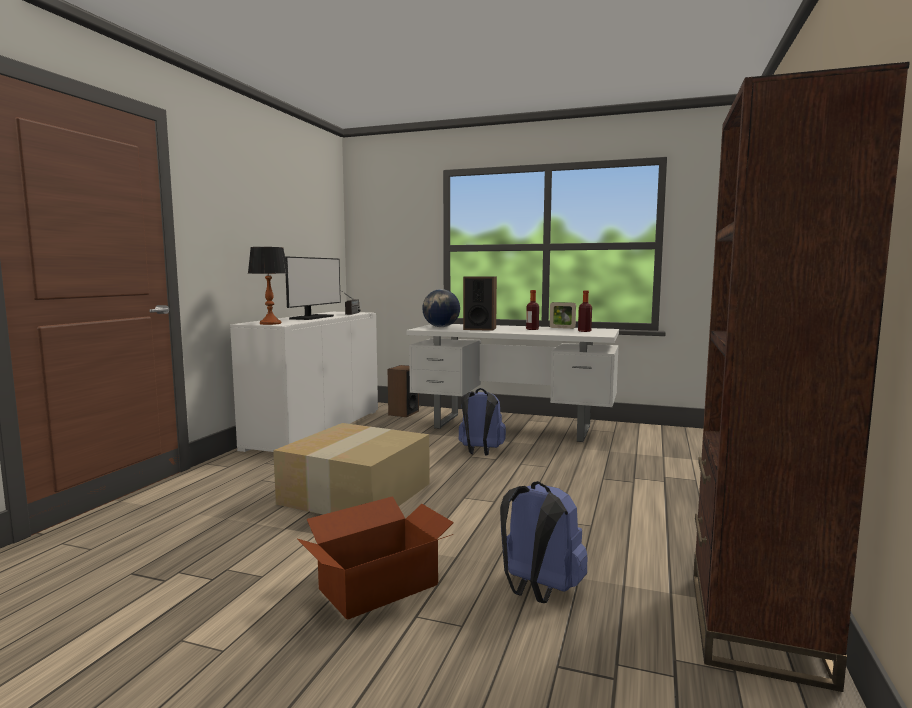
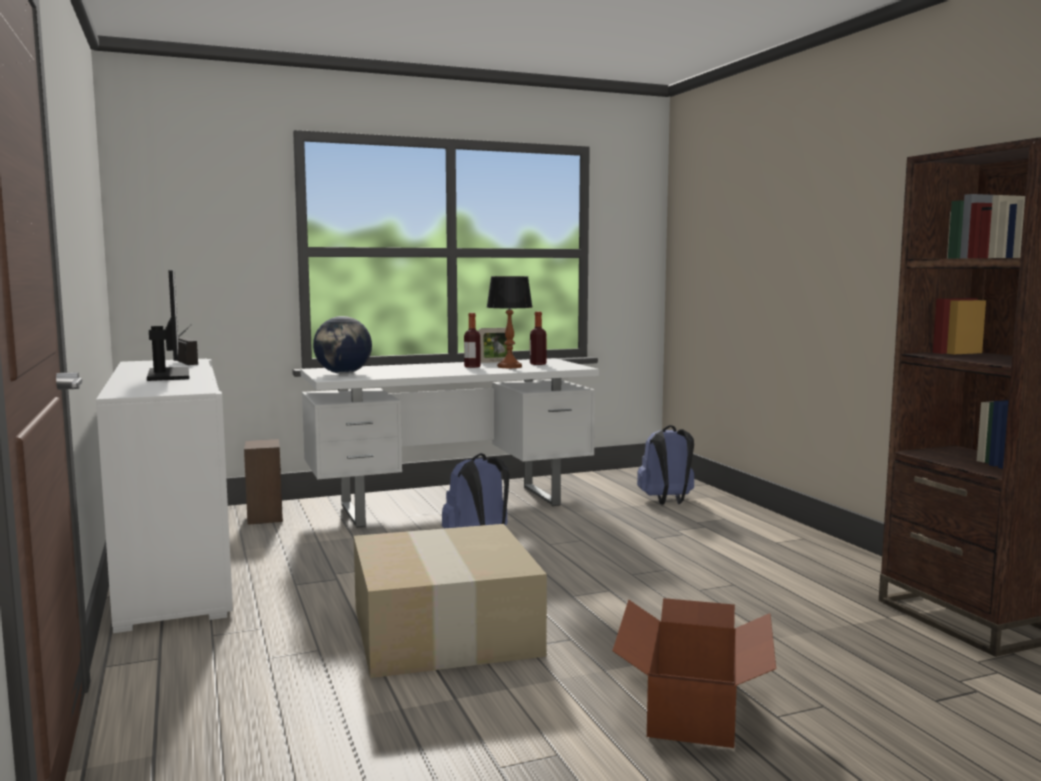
camera: 40 degrees left, 0 degrees up
(270, 323) = (169, 391): table lamp -> table lamp (509, 367)
(479, 329) = (408, 372): speaker -> none
(538, 591) = (813, 653): blue backpack -> blue backpack (667, 501)

